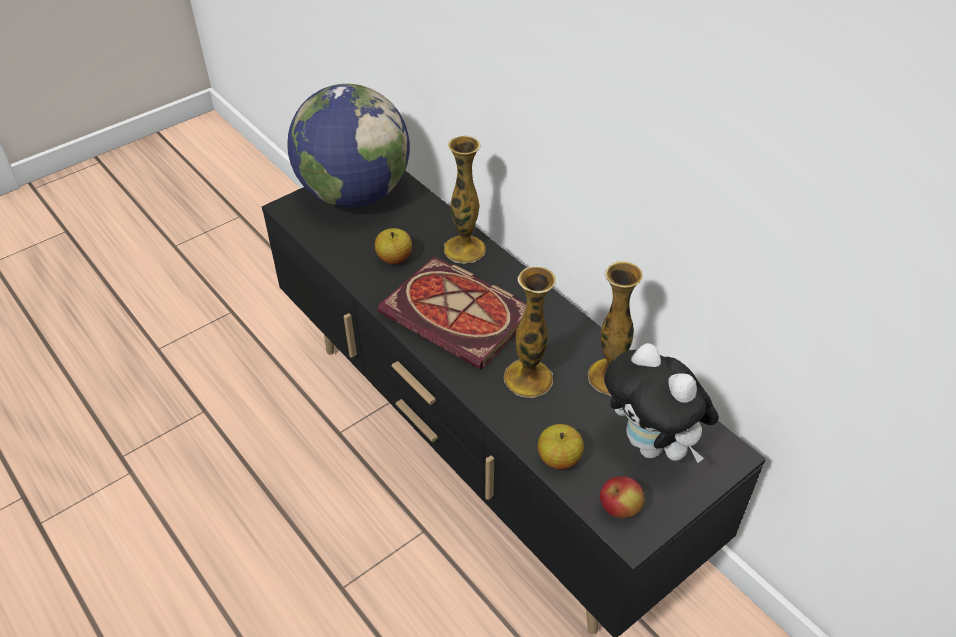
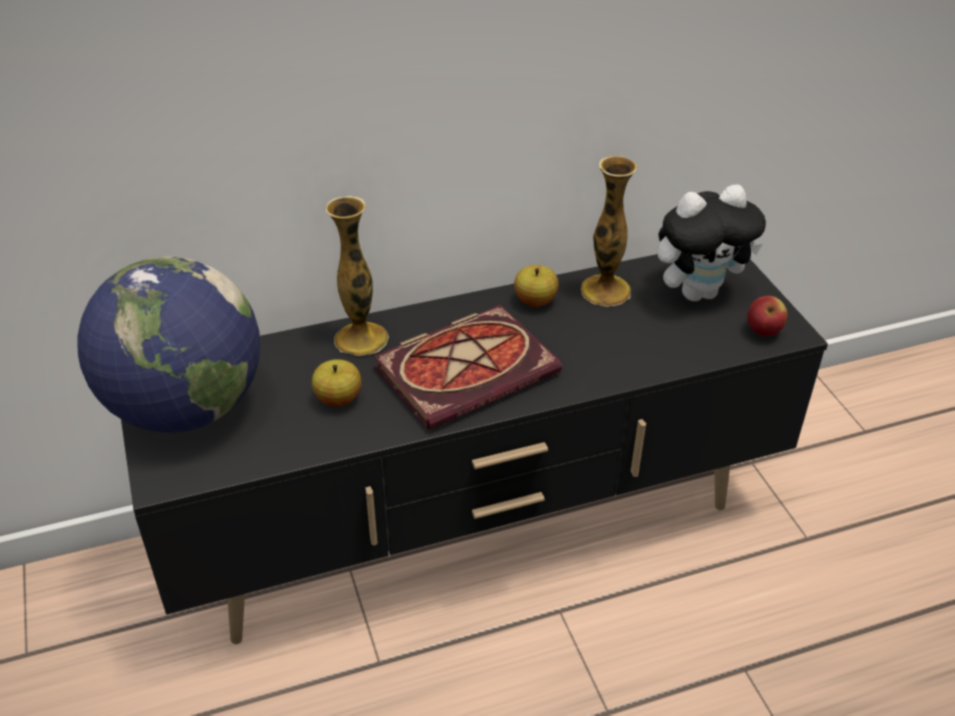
camera: 70 degrees left, 5 degrees down
(528, 378) = (584, 344): vase -> none
(559, 459) = (695, 351): apple -> apple (535, 301)

